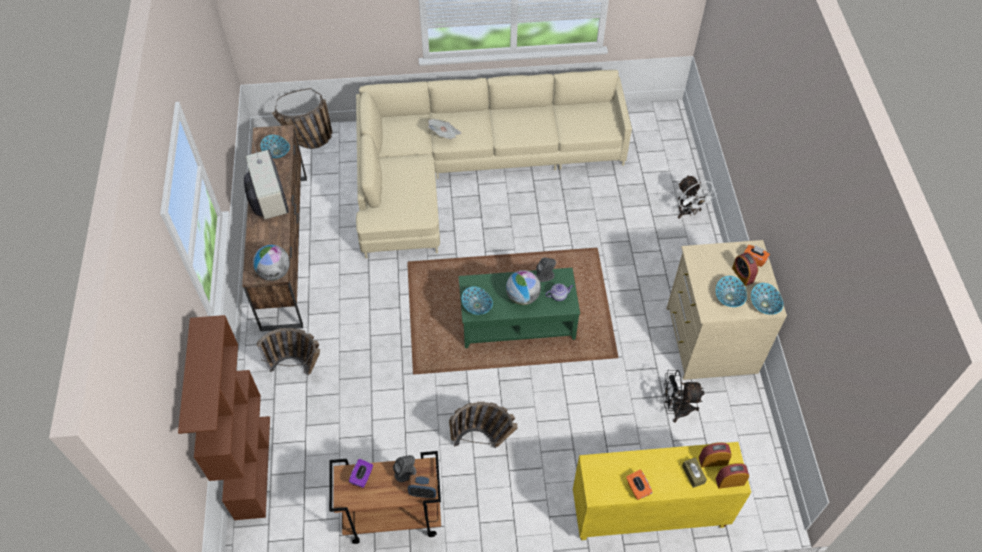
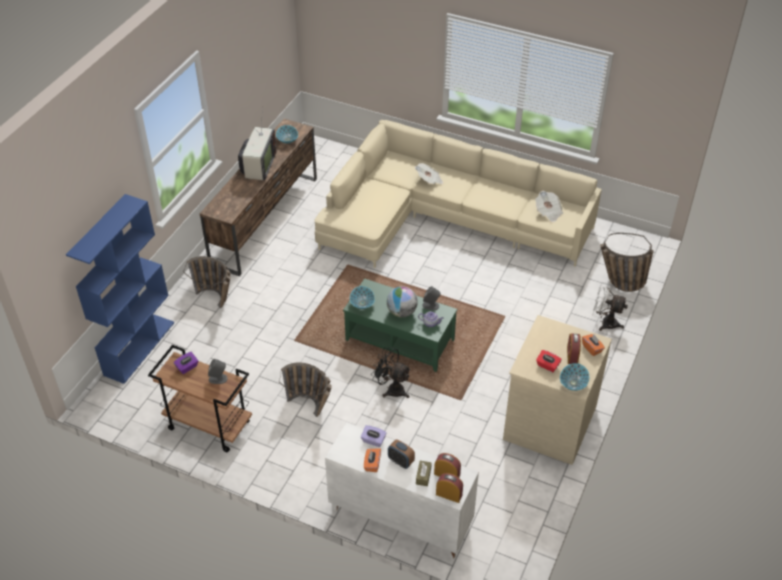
camera: 30 degrees right, 10 degrees down
(252, 466) = (139, 348): brown bookcase -> blue bookcase
(274, 272) = (226, 214): globe -> none
(307, 142) = (335, 156): basket -> basket (619, 283)
(423, 492) = (221, 396): alarm clock -> alarm clock (400, 461)
(583, 122) = (548, 212): none -> newspaper
(619, 462) = (373, 440): none -> purple tissue box
(648, 513) = (399, 518): yellow cabinet -> white cabinet
(675, 409) = (480, 457): black fan -> black fan (391, 389)
(688, 212) = (604, 322): white fan -> white fan turned 105 degrees clockwise
(729, 297) = (547, 366): bowl -> red tissue box

